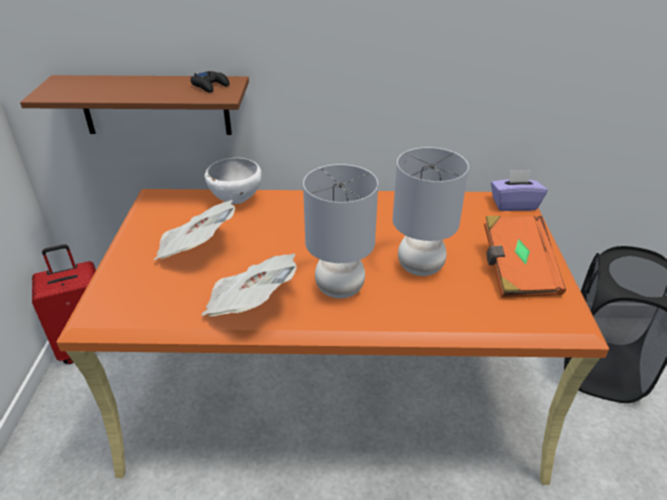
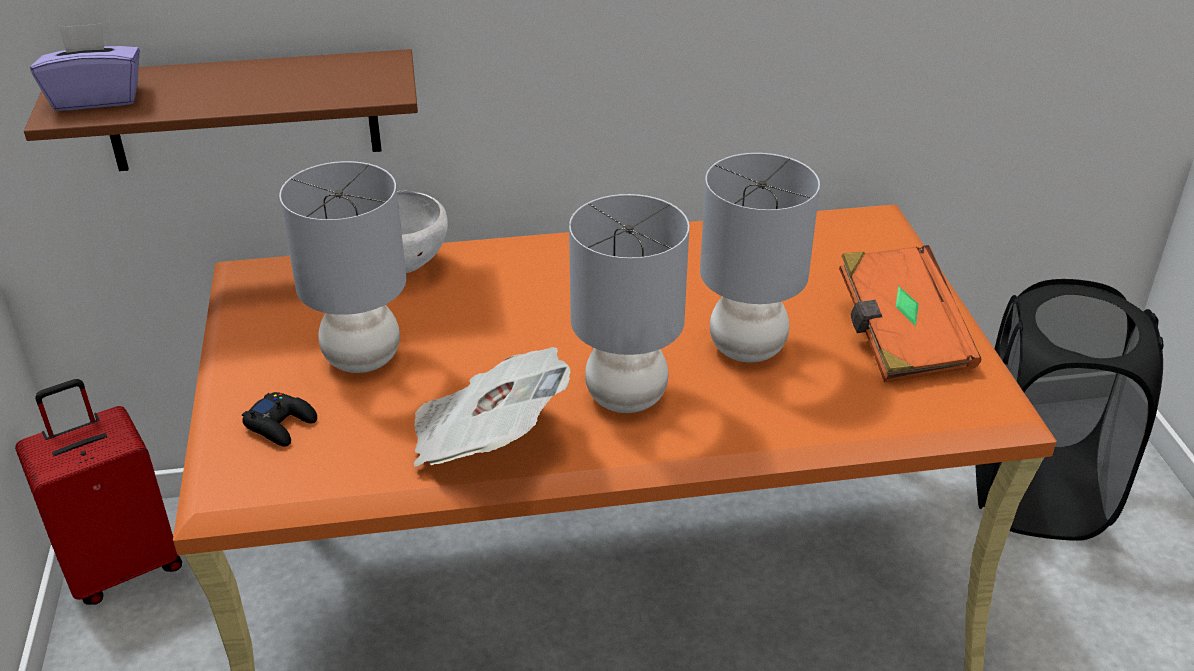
camera: 10 degrees left, 0 degrees up
(196, 249) = (361, 358): newspaper -> grey table lamp
(210, 86) = (354, 73): black game controller -> black game controller (281, 425)
(514, 204) = (875, 228): purple tissue box -> purple tissue box (97, 98)

